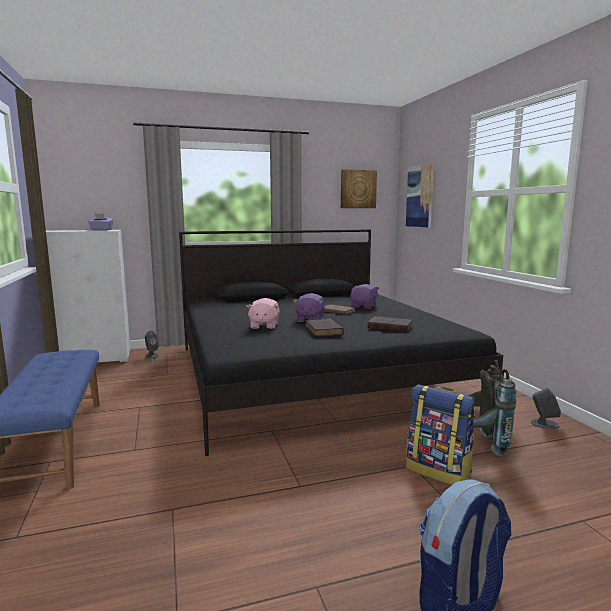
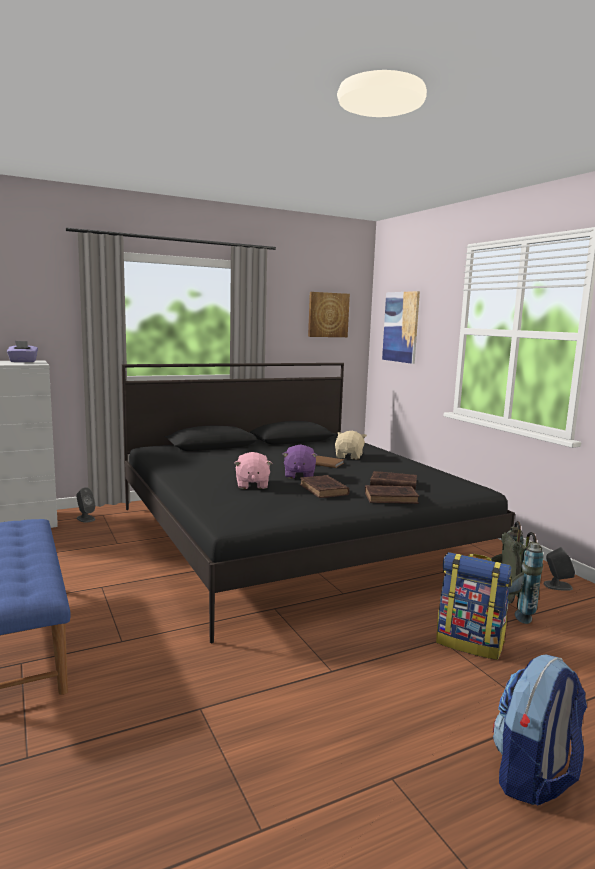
camera: 10 degrees left, 0 degrees up
(364, 306) = (349, 456): purple plush toy -> beige plush toy
(382, 338) = (392, 498): none -> brown book

